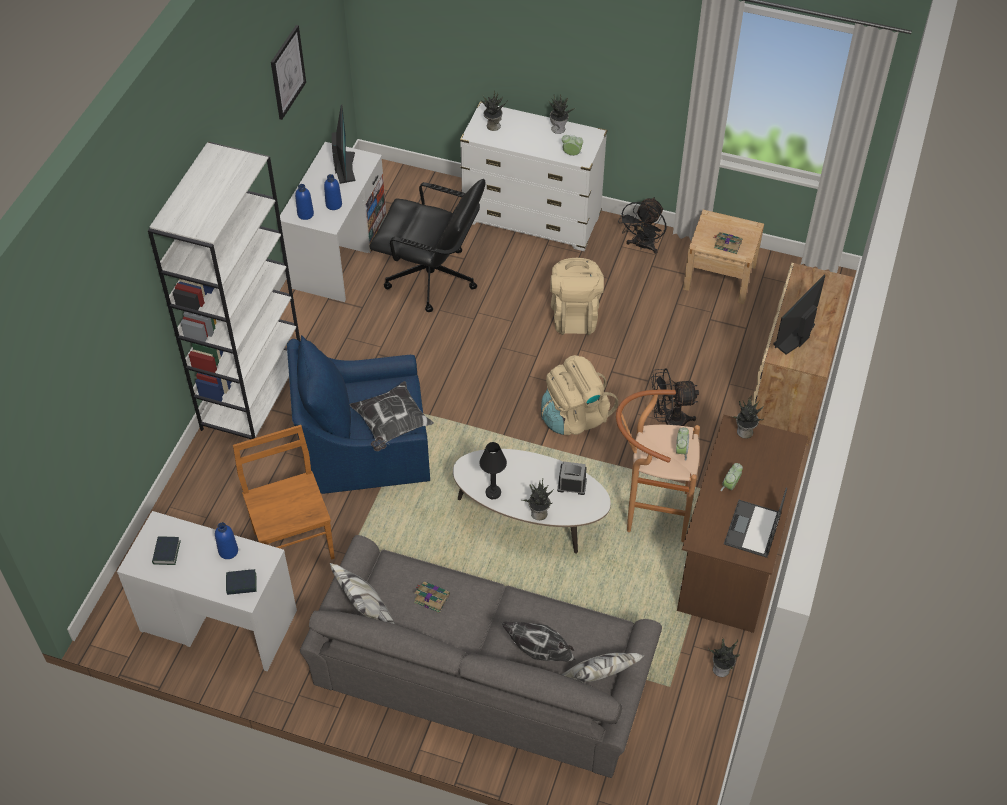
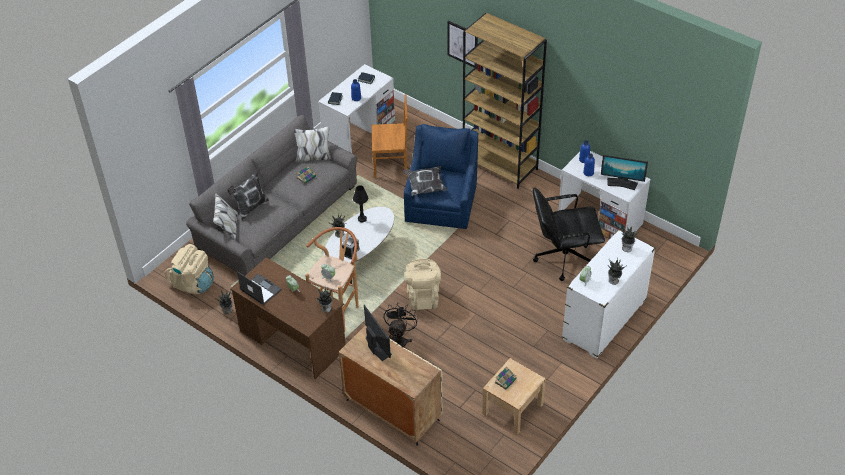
camera: 110 degrees right, 5 degrees down
(252, 393) = (500, 165): white bookcase -> brown bookcase
(287, 72) = (635, 103): picture -> picture (462, 44)
(432, 279) = (563, 257): black office chair -> black office chair turned 45 degrees clockwise
(574, 315) = (506, 319): beige backpack -> beige backpack (193, 283)
(642, 246) = (557, 374): black fan -> none

